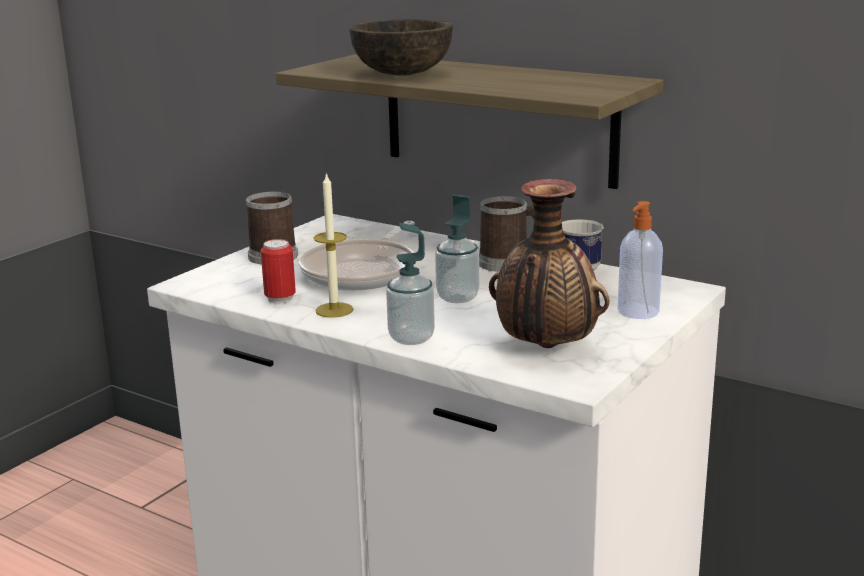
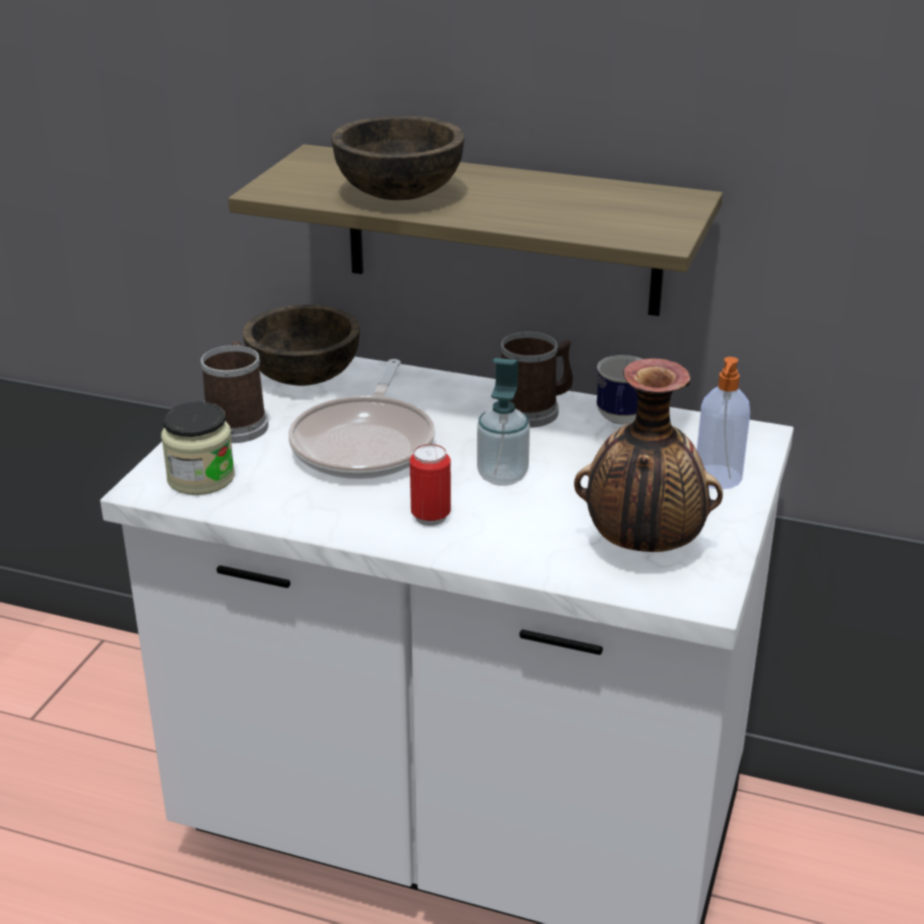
camera: 15 degrees left, 10 degrees up
(226, 281) = (201, 478): none -> jar
(280, 299) = (286, 501): can -> can (430, 517)
(334, 310) = (364, 513): candle -> none
(344, 232) = (305, 376): none -> brown bowl
(411, 338) = (482, 550): soap dispenser -> none

